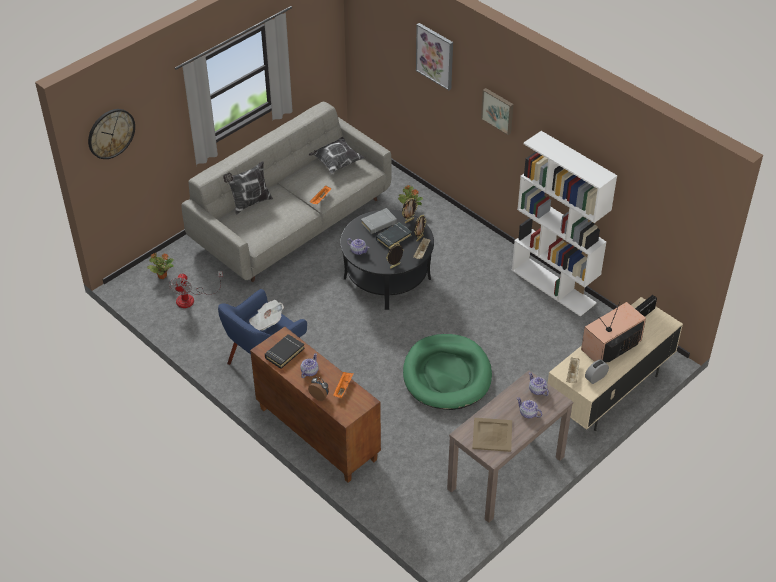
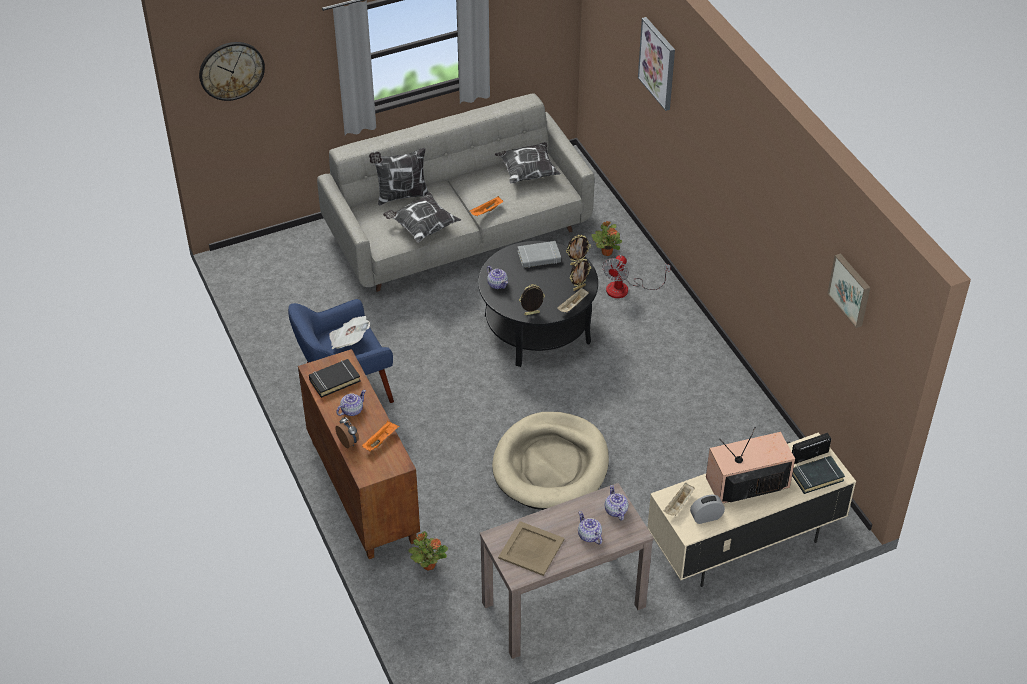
camera: 20 degrees right, 0 degrees up
(162, 276) = (278, 258): potted plant -> potted plant (428, 565)
(191, 298) = (298, 293): fan -> fan (625, 289)
(278, 222) = (422, 227): none -> pillow
(393, 238) = (547, 279): black book -> black book (816, 477)
(447, 375) = (551, 465): green dog bed -> beige dog bed
(498, 110) = (710, 149): picture -> picture (851, 289)
(554, 286) = (739, 393): white bookcase -> none

